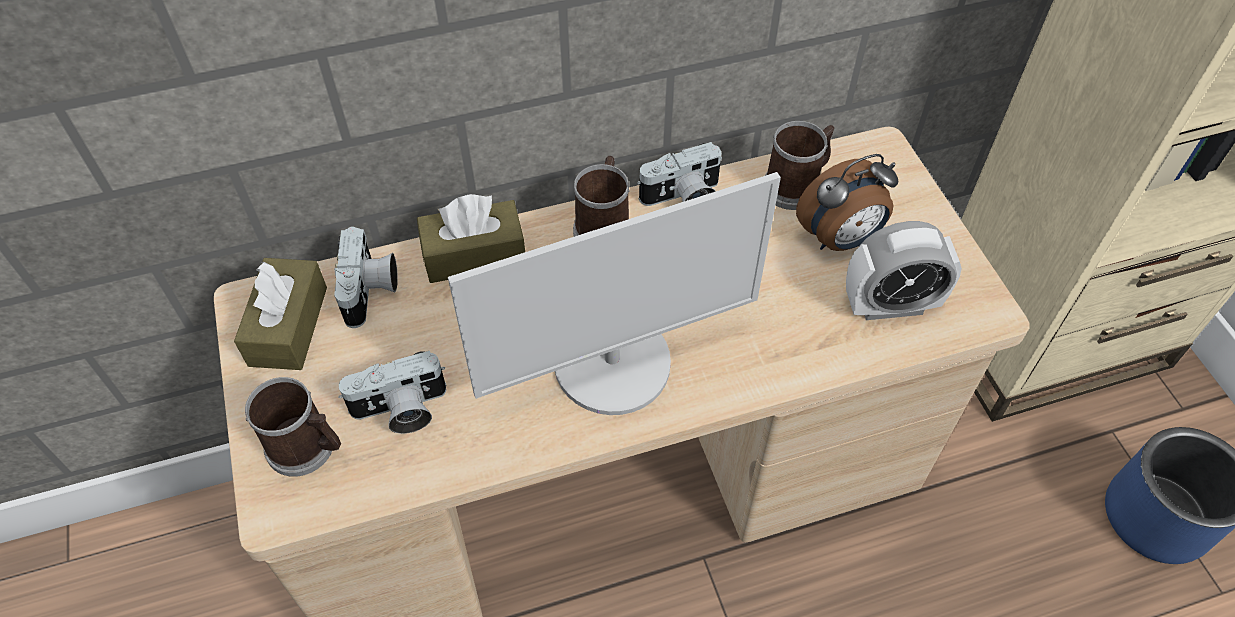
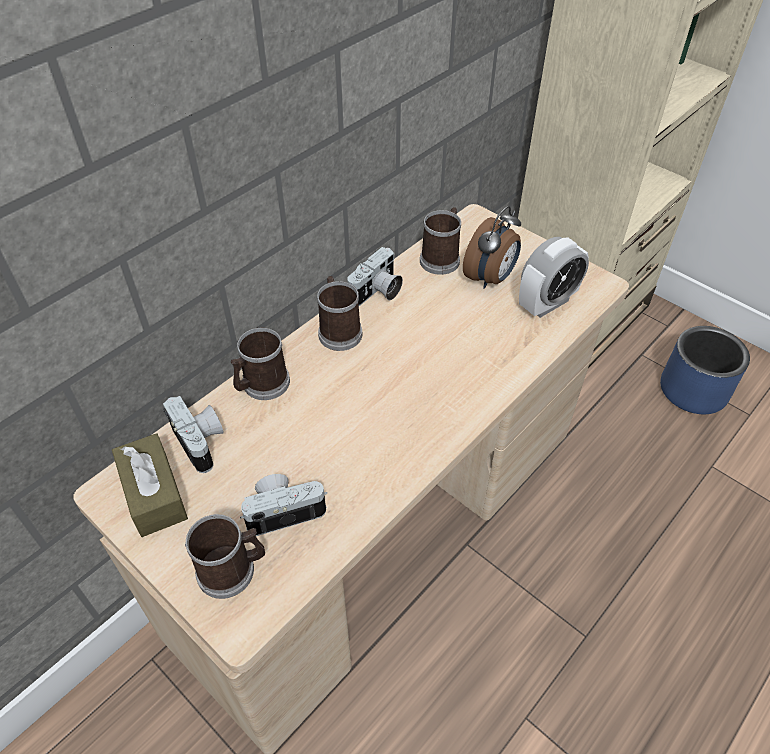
camera: 30 degrees left, 5 degrees down
(401, 410) = (284, 510): camera -> camera turned 150 degrees counterclockwise
(474, 254) = (261, 385): brown tissue box -> mug
(613, 364) = (408, 411): monitor -> none

